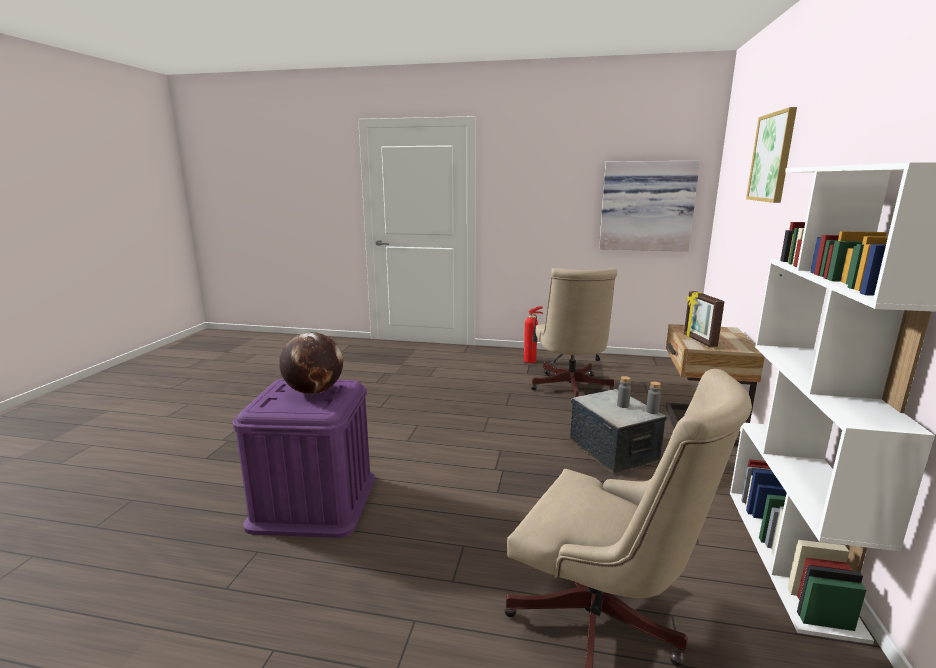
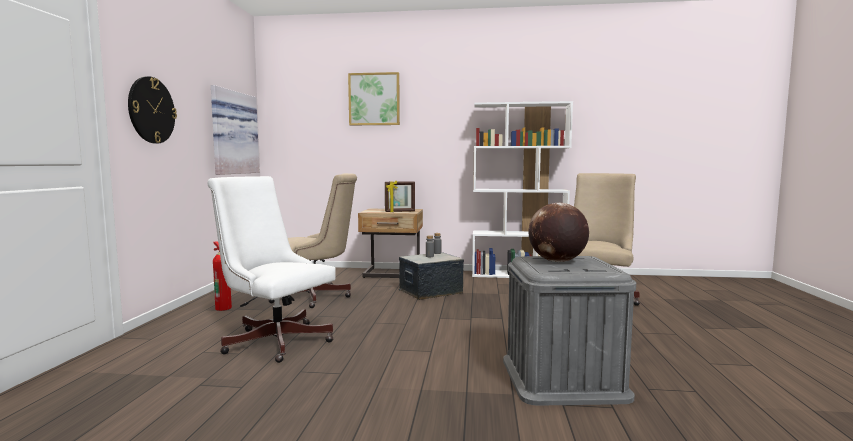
camera: 95 degrees left, 10 degrees down
(314, 501) = (563, 378): purple storage box -> grey storage box
(452, 383) = (274, 340): none -> white office chair
(521, 194) = (151, 110): none -> wall clock

